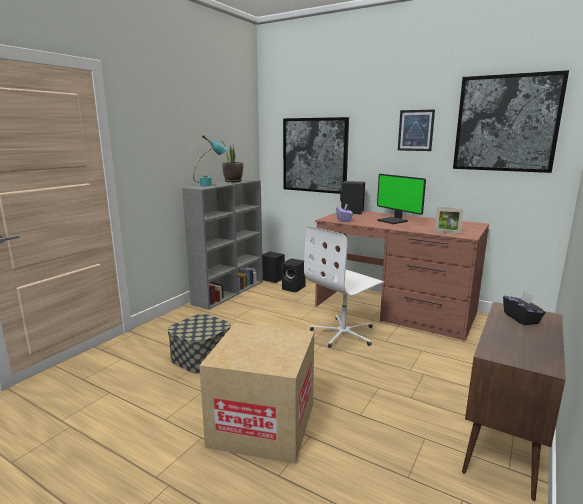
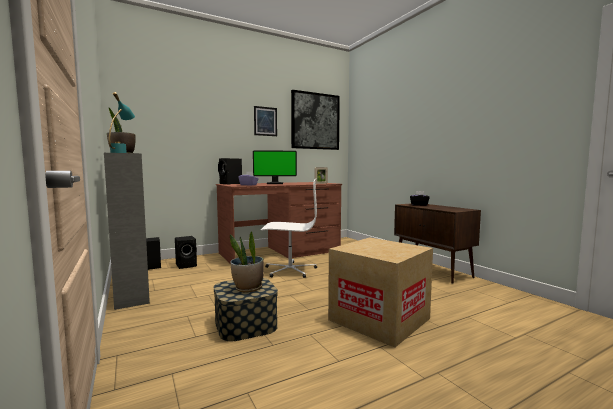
camera: 60 degrees left, 10 degrees down
(198, 328) = (248, 288): none -> potted plant
(315, 155) = (179, 137): picture -> none
(344, 333) = (290, 270): white office chair -> white office chair turned 75 degrees counterclockwise

